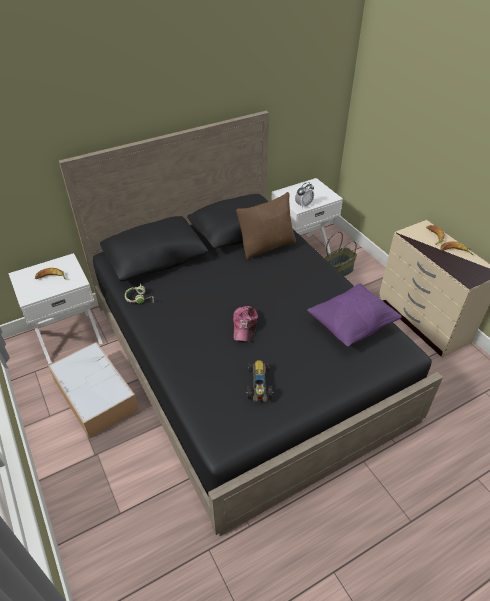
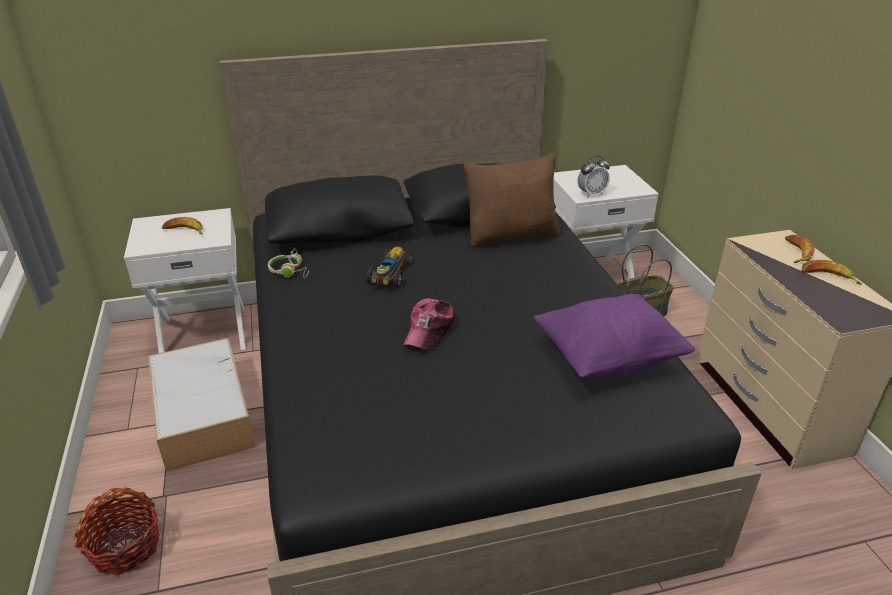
camera: 15 degrees right, 10 degrees down
(87, 492) = (125, 548): none -> basket
(259, 386) = (414, 415): toy car -> toy car (390, 275)

